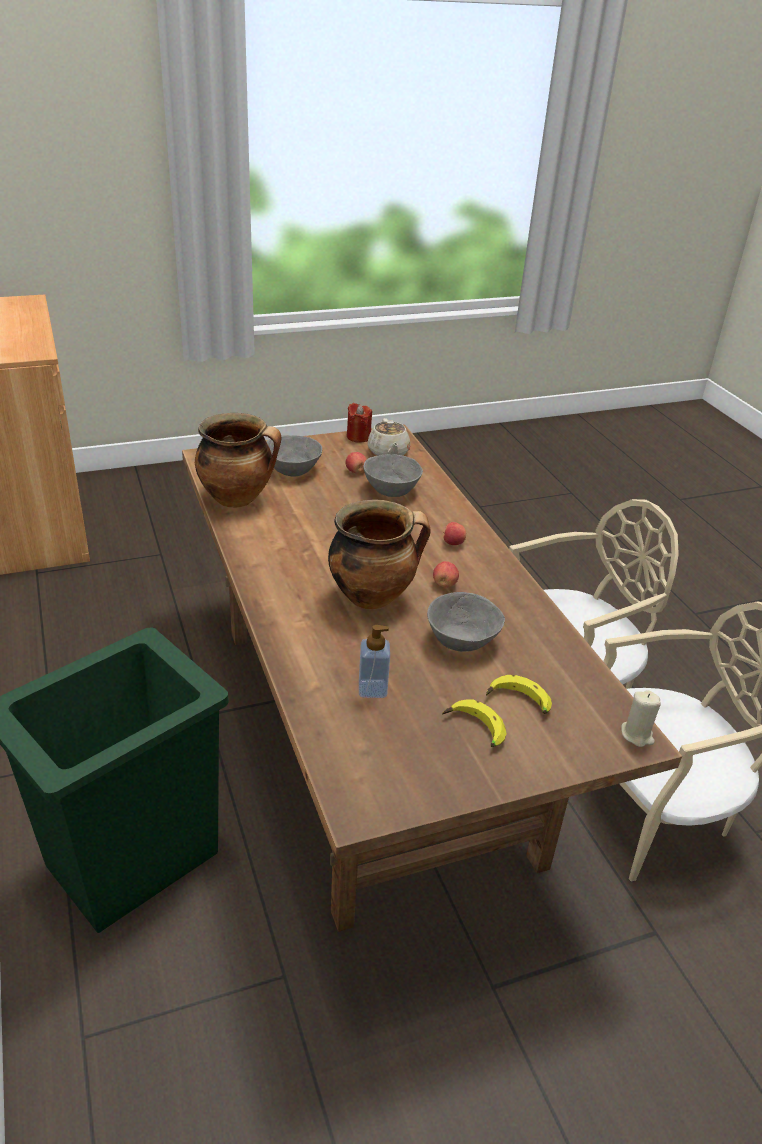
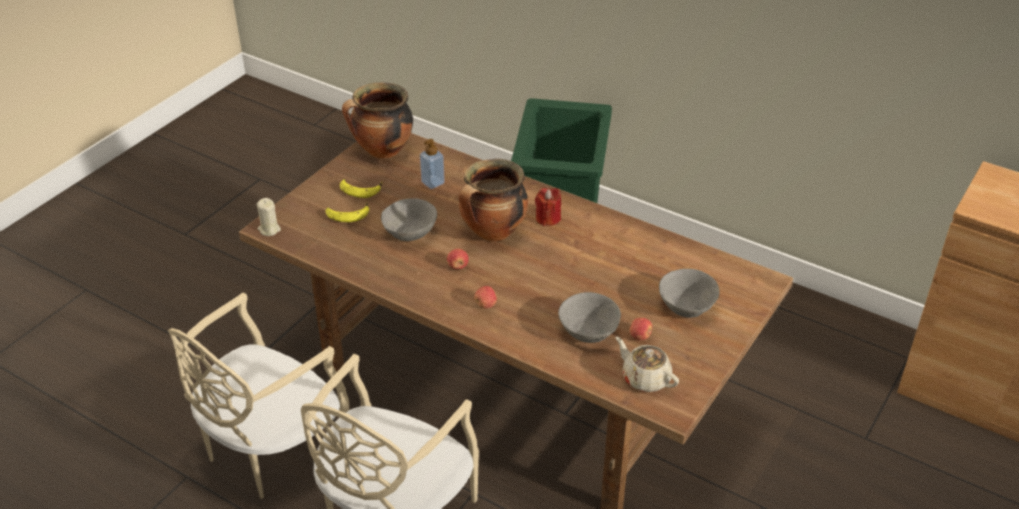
camera: 145 degrees right, 5 degrees up
(238, 498) = (678, 256): cooking pot -> cooking pot (382, 151)
(358, 437) = (696, 384): red candle -> red candle (548, 218)

